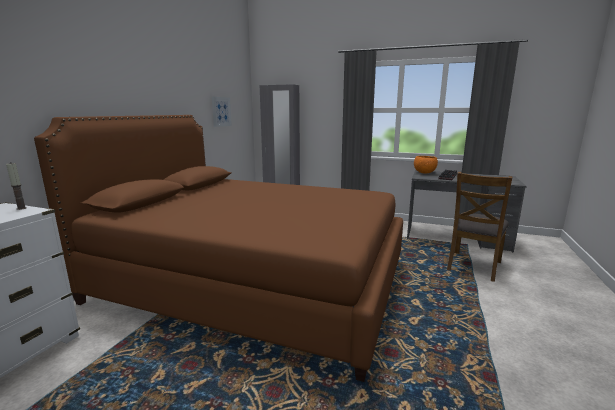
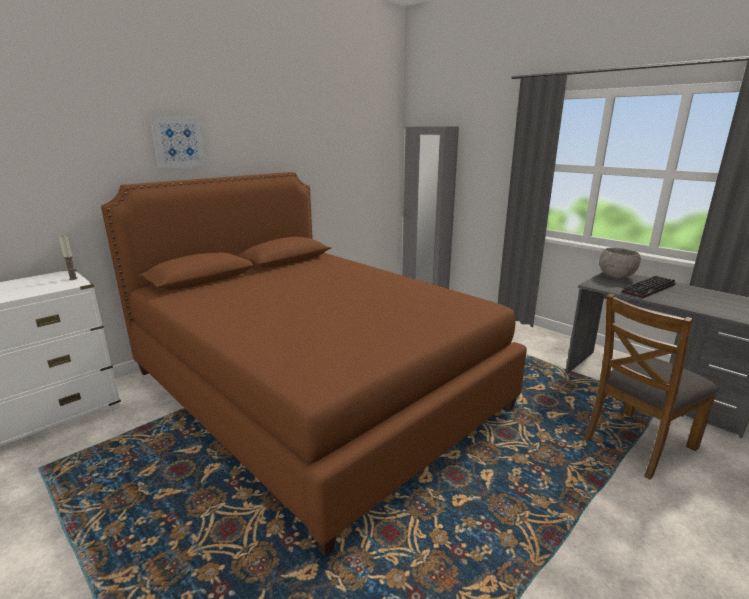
camera: 25 degrees right, 5 degrees up
(221, 111) = (347, 164): picture -> picture (178, 142)
(424, 173) = (616, 276): orange bowl -> grey bowl

